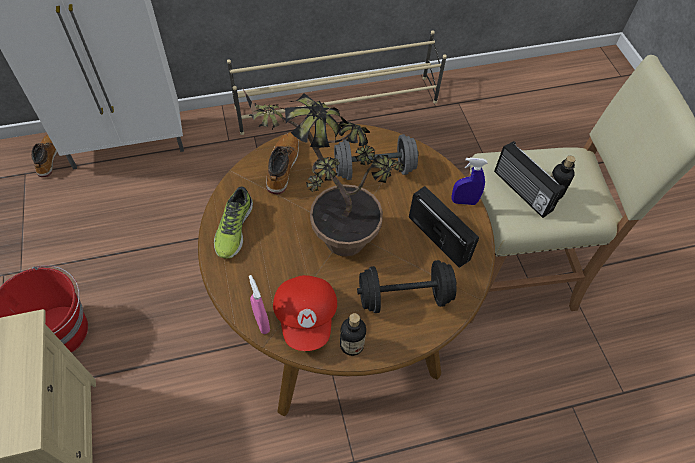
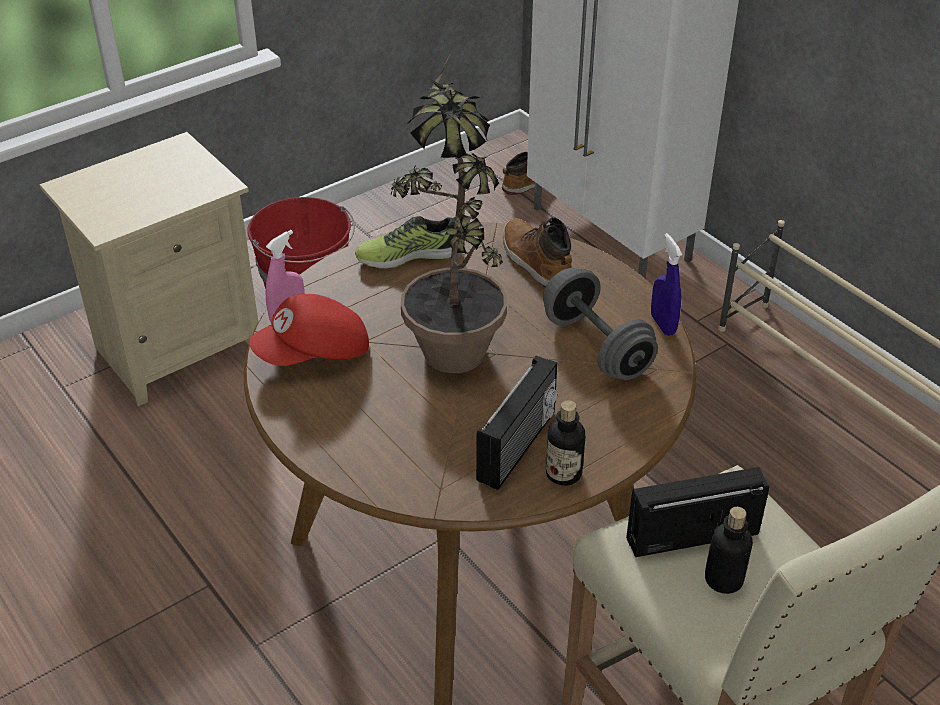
camera: 70 degrees right, 15 degrees down
(282, 167) = (535, 262): boot -> boot turned 105 degrees counterclockwise
(351, 345) = (293, 404): bottle -> bottle (563, 473)
(404, 297) = (393, 435): black dumbbell -> none
(464, 201) = (607, 458): blue spray bottle -> blue spray bottle (663, 325)
(521, 192) = (691, 534): radio -> radio turned 45 degrees clockwise

